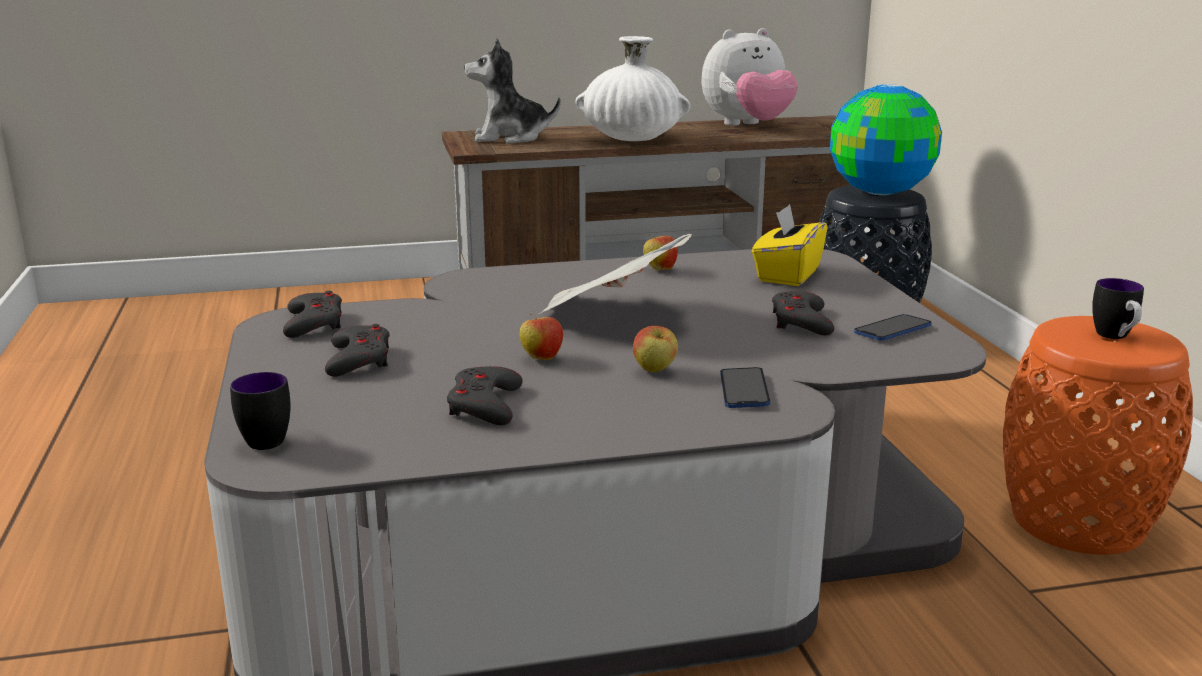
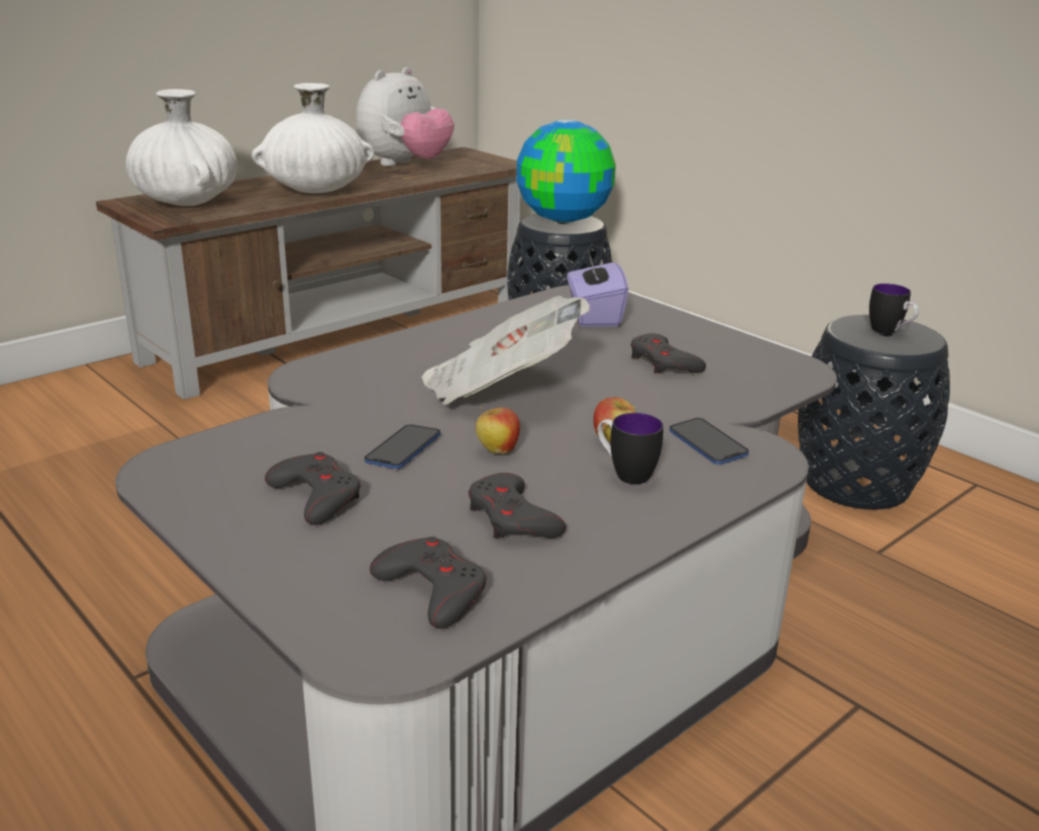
camera: 30 degrees left, 5 degrees up
(265, 438) = (338, 622): mug -> mug (625, 473)
(314, 323) = (207, 462): grey game controller -> grey game controller (432, 589)
(510, 138) = (187, 201): plush toy -> white vase
(660, 269) = (481, 329): apple -> none
(787, 274) = (594, 316): yellow tissue box -> purple tissue box
(892, 330) = (740, 356): phone -> phone (403, 449)
(1078, 522) = (856, 484): orange stool -> black stool

